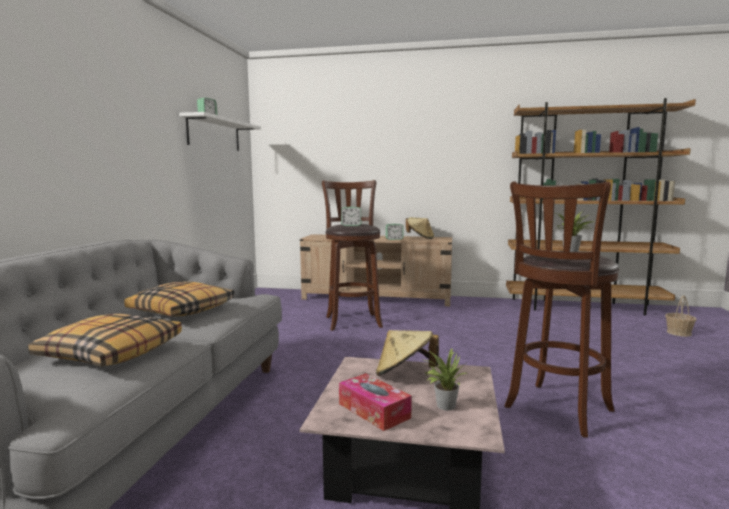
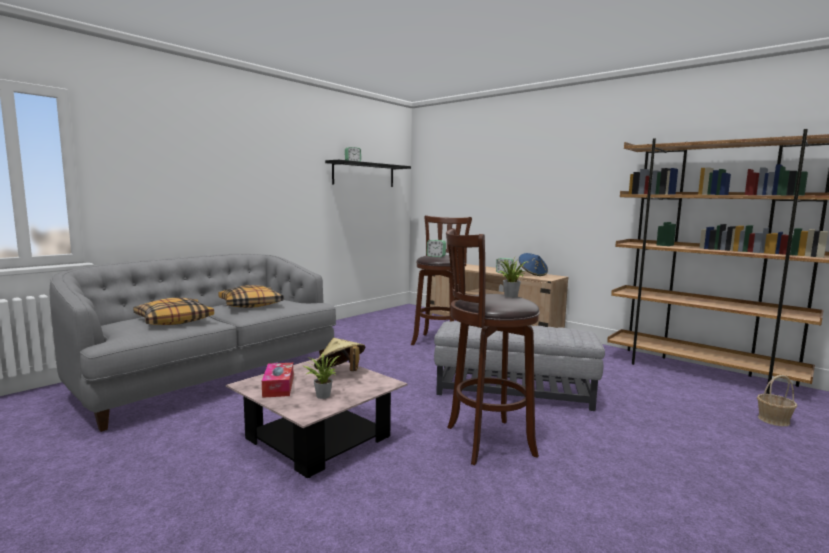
camera: 30 degrees right, 0 degrees up
(214, 134) = (364, 174): white shelf -> black shelf
(420, 238) = (532, 274): beige hat -> blue hat
(497, 356) = (513, 392): none -> grey ottoman

